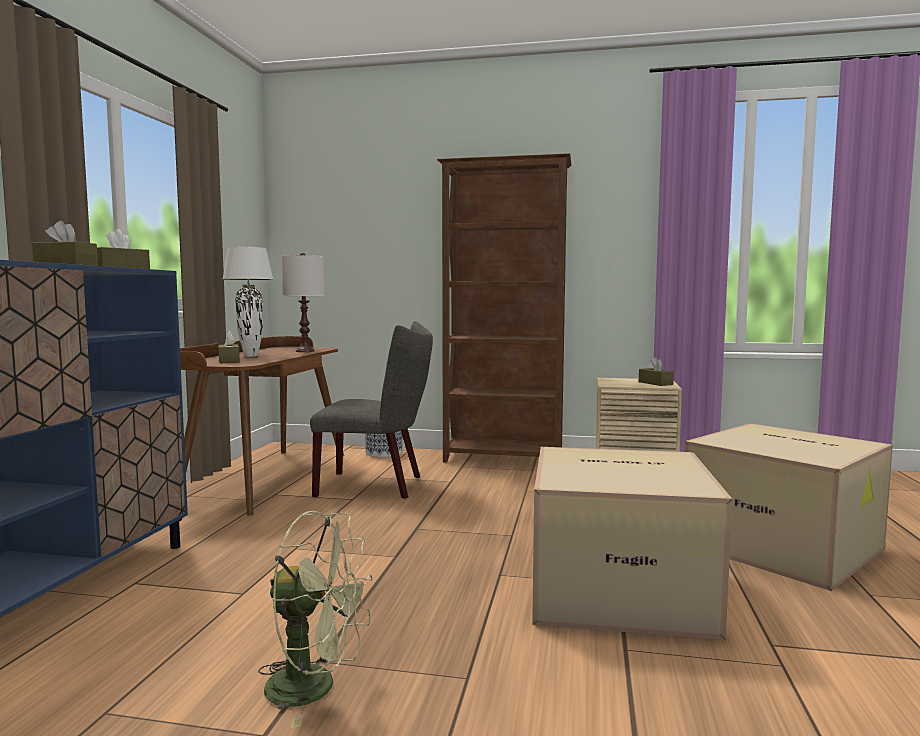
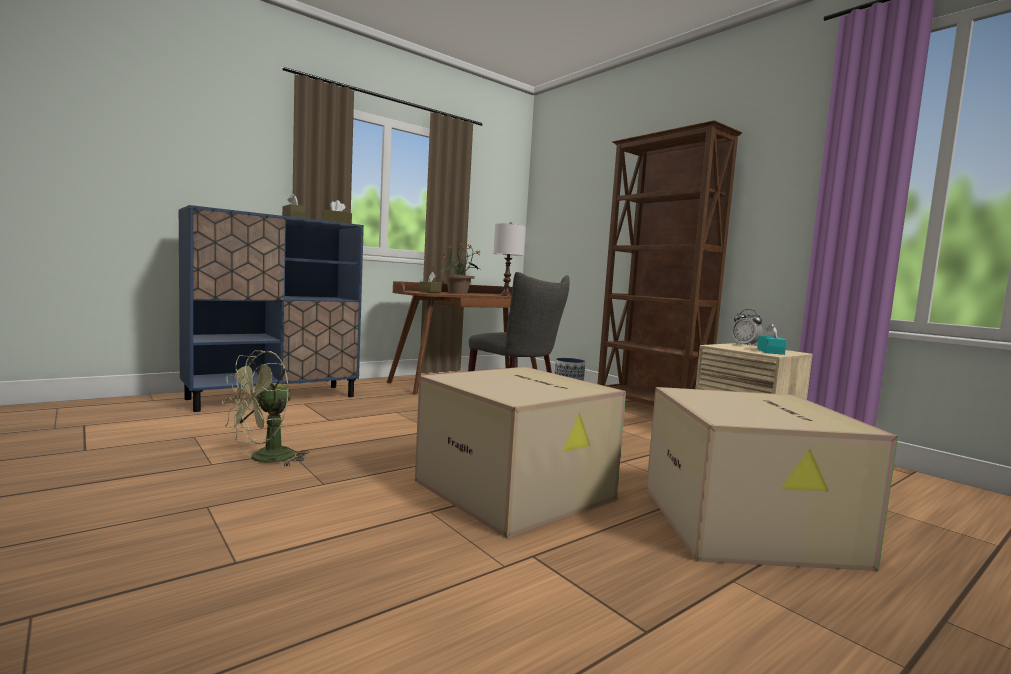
camera: 40 degrees right, 0 degrees up
(250, 356) = (458, 293): white table lamp -> potted plant
(316, 687) = (264, 459): green fan -> green fan turned 75 degrees clockwise
(616, 379) = (745, 345): none -> alarm clock
(655, 383) = (770, 351): brown tissue box -> turquoise tissue box

